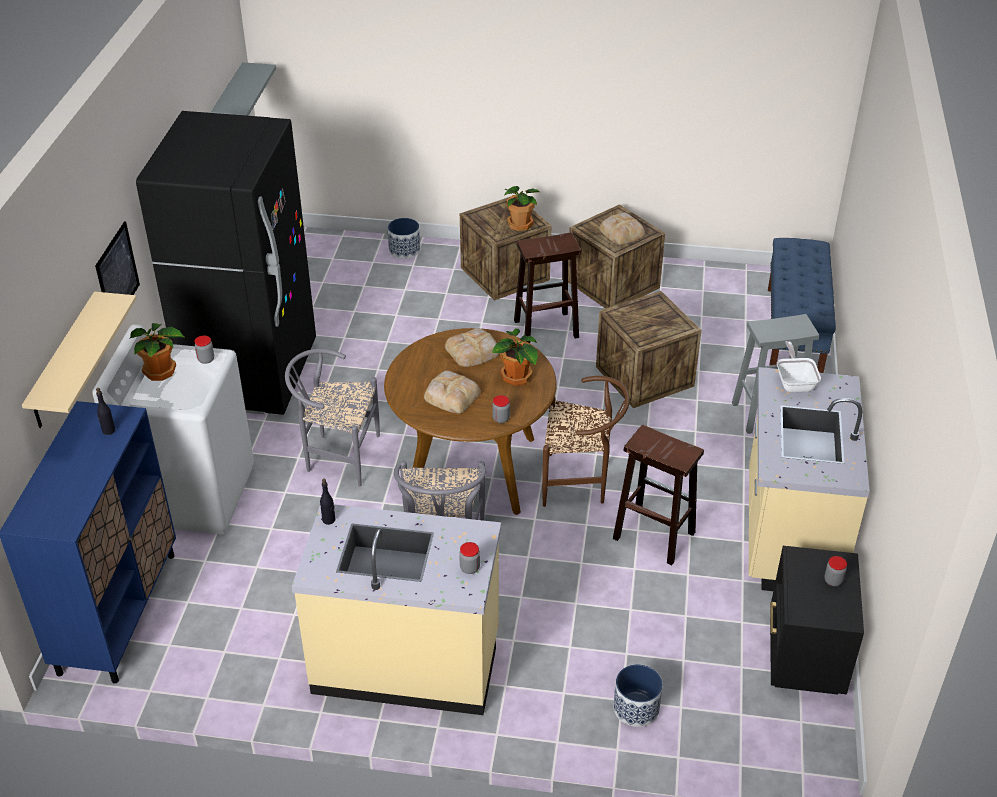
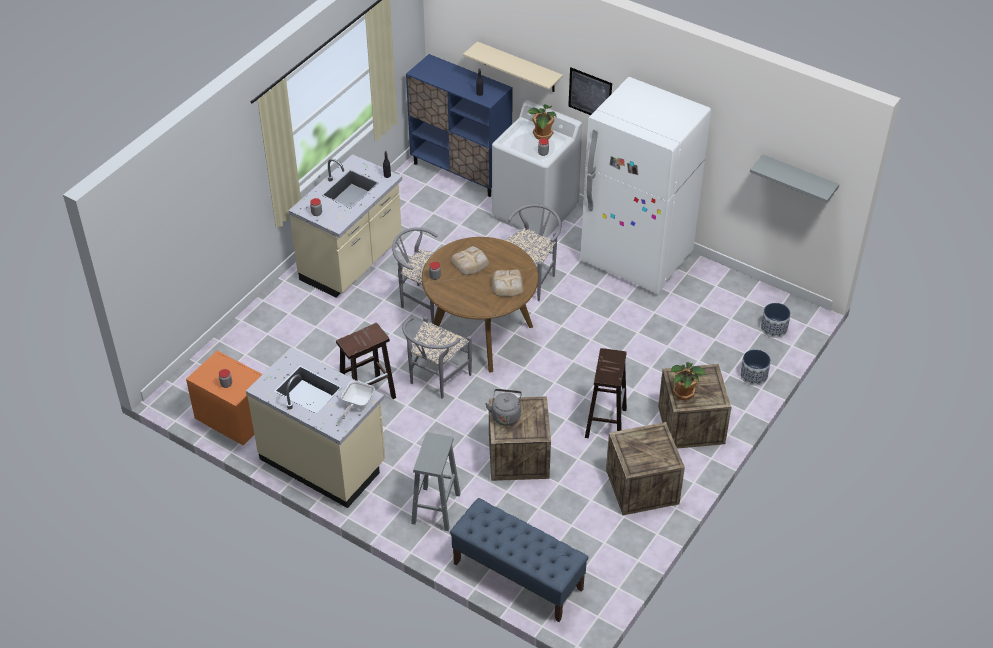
camera: 115 degrees right, 5 degrees up
(252, 374) = (636, 259): black fridge -> white fridge
(516, 378) = (468, 296): potted plant -> none
(581, 482) = (435, 380): brown chair -> grey chair
(622, 232) = (641, 451): bread -> none
(635, 708) = (258, 337): planter -> planter (774, 328)
(652, 331) = (505, 415): none -> grey kettle
(795, 382) = (357, 405): frying pan -> frying pan turned 90 degrees clockwise
(803, 657) = (234, 420): black nightstand -> orange nightstand

